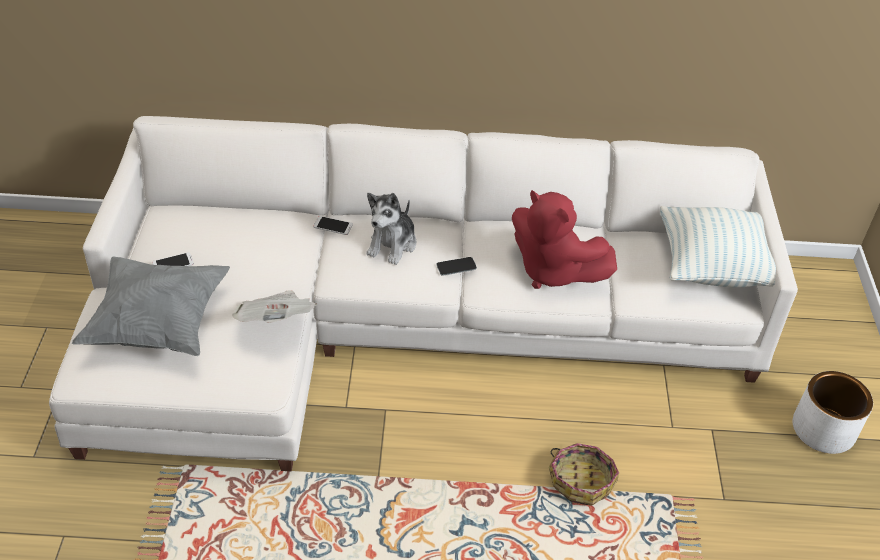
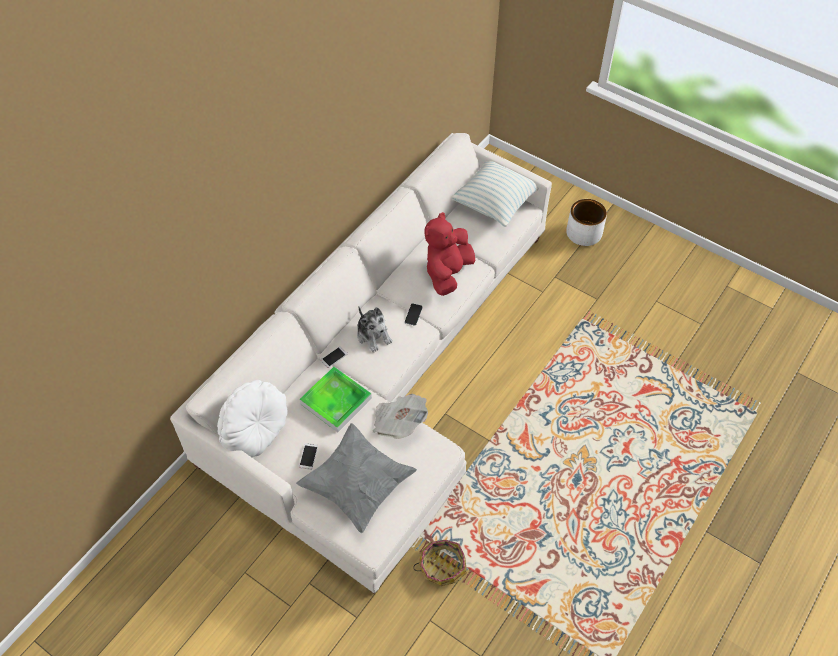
camera: 55 degrees left, 10 degrees up
(177, 213) = (257, 436): none -> white pillow
(267, 252) = (336, 401): none -> tray
(552, 270) = (448, 273): red plush toy -> red plush toy turned 135 degrees clockwise
(581, 480) = (550, 350): basket -> basket (442, 566)

